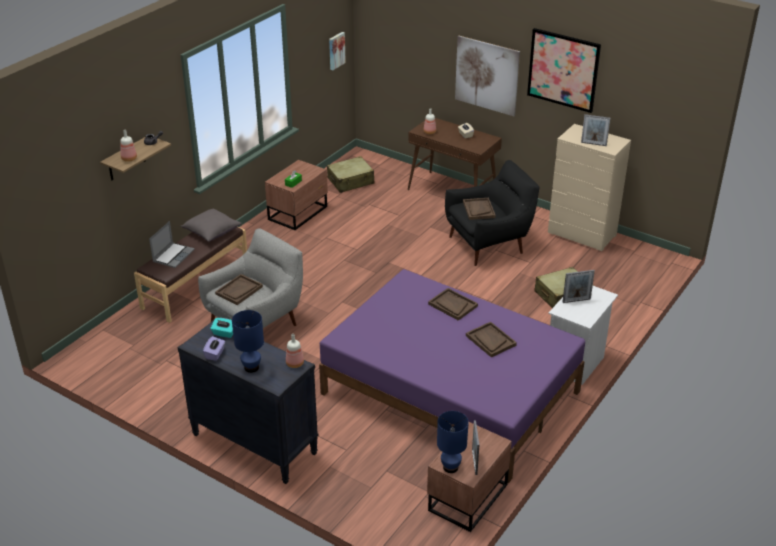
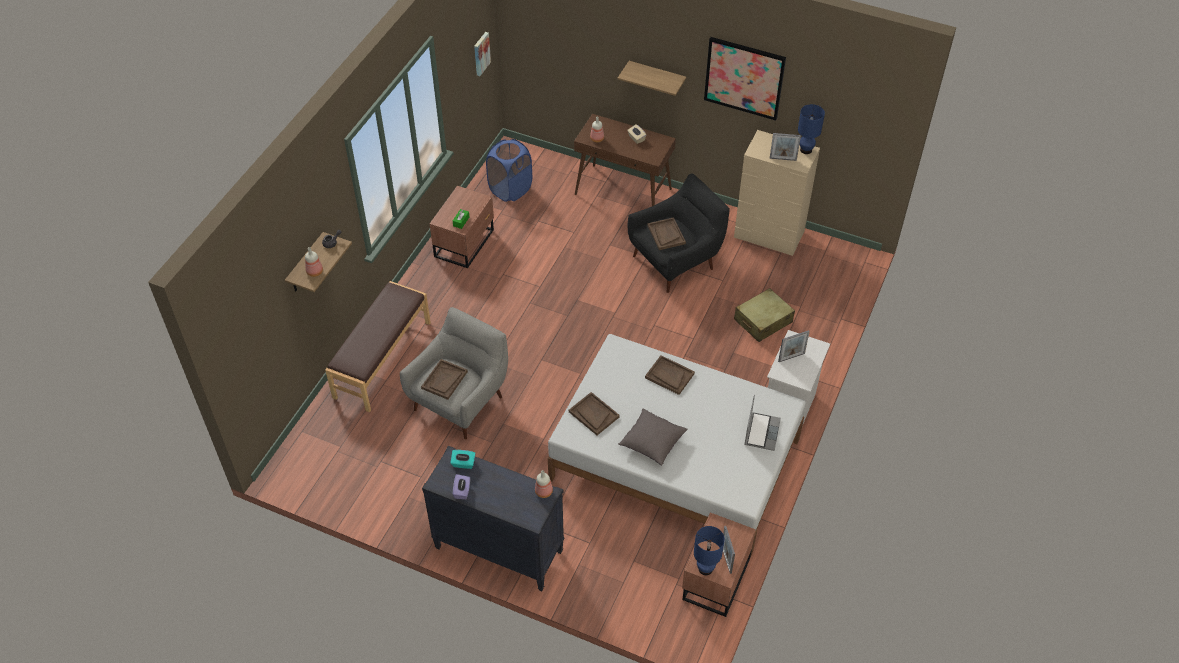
camera: 10 degrees left, 15 degrees up
(173, 256) = (361, 342): laptop -> laptop (761, 431)
(211, 232) = (392, 303): grey pillow -> grey pillow (652, 442)
(252, 367) = (503, 502): blue table lamp -> blue table lamp (806, 150)
(351, 181) = (510, 189): beige suitcase -> blue laundry basket
(450, 393) = (675, 460): purple bed -> white bed
(487, 75) = (657, 77): picture -> shelf
(490, 340) = (715, 416): brown tray -> brown tray (593, 414)

